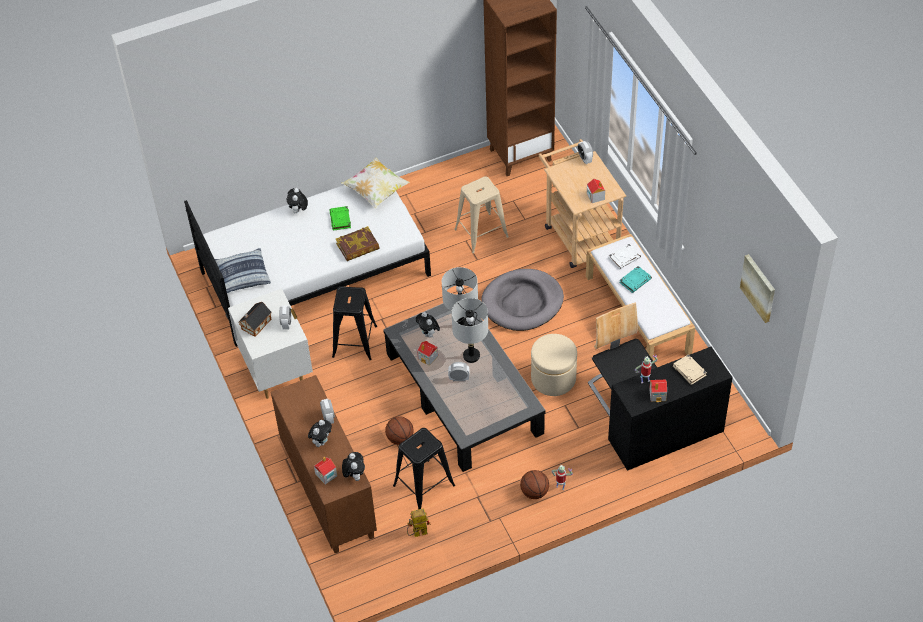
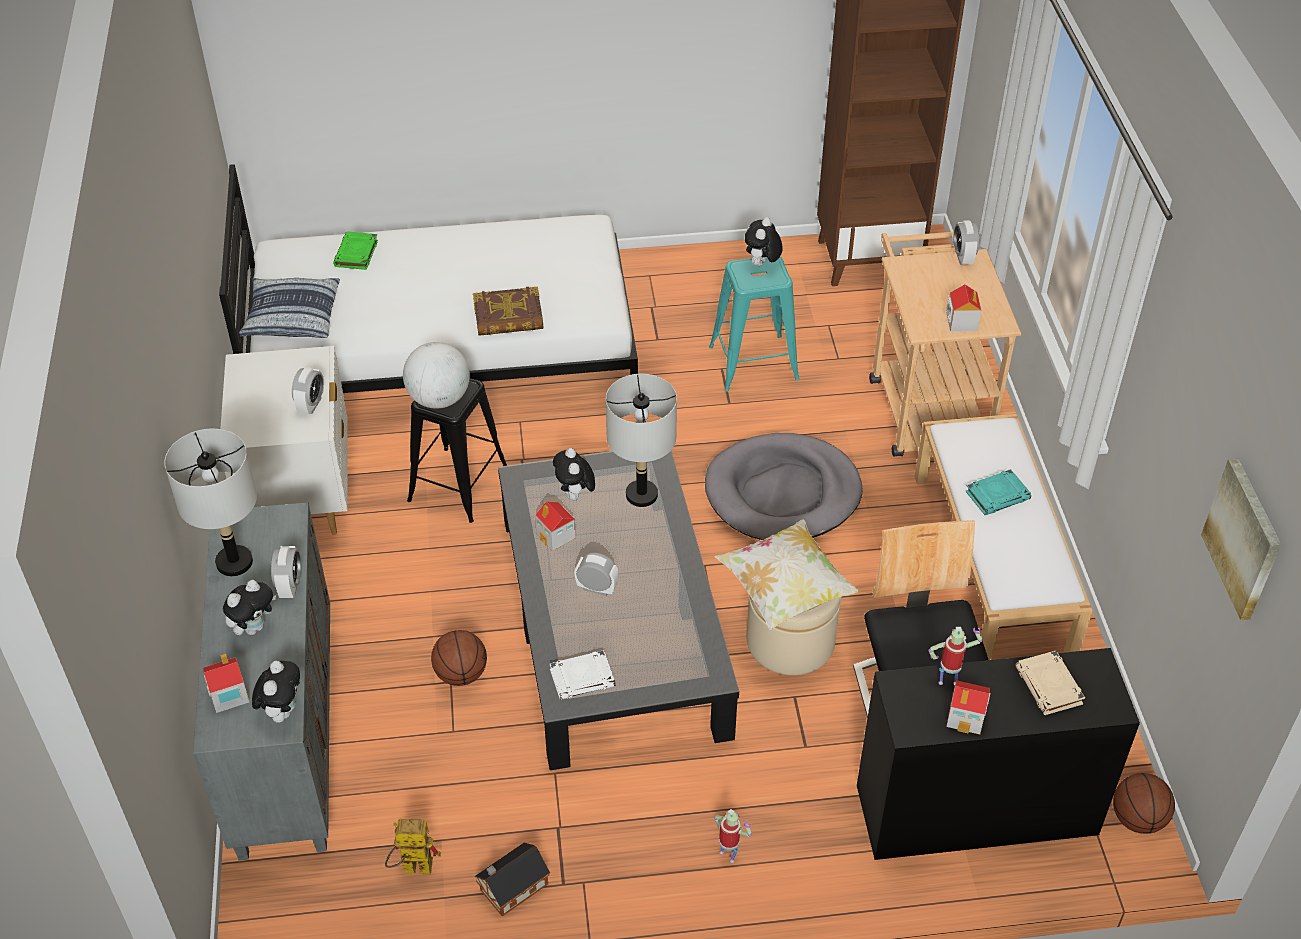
camera: 15 degrees right, 5 degrees down
(255, 325) = (256, 394): toy house -> toy house (511, 888)
(298, 211) = (436, 240): plush toy -> plush toy (762, 264)
(327, 491) = (284, 735): brown cabinet -> grey cabinet
(340, 220) = (499, 270): green book -> green book (356, 254)
(346, 302) = (439, 399): none -> globe
(376, 191) = (581, 240): pillow -> pillow (785, 591)
(424, 485) = (466, 775): black stool -> none
(471, 356) = (637, 554): grey table lamp -> grey table lamp (234, 563)
(481, 233) = (753, 363): beige stool -> turquoise stool
(534, 492) = (672, 850): basketball -> basketball (1137, 818)
(624, 257) = (990, 450): white book -> white book (583, 678)

